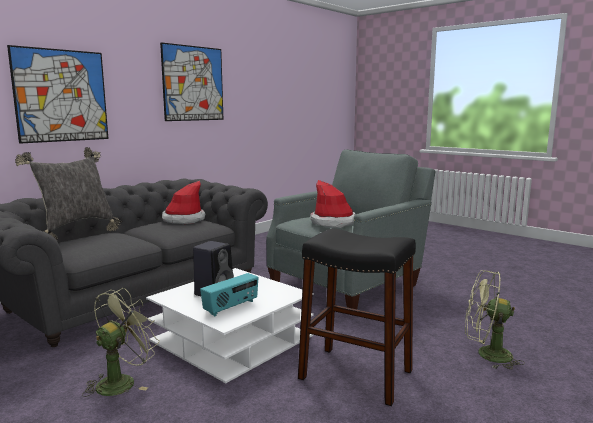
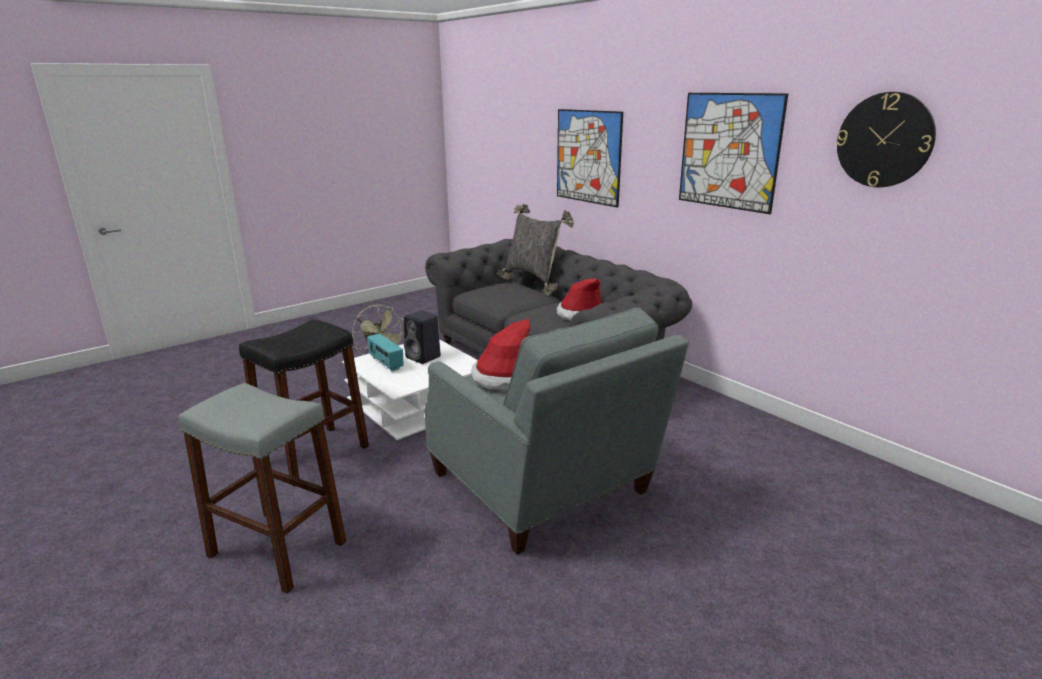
camera: 100 degrees right, 10 degrees up
(261, 75) = (884, 140): none -> wall clock
(486, 355) = (277, 549): green fan -> grey stool

